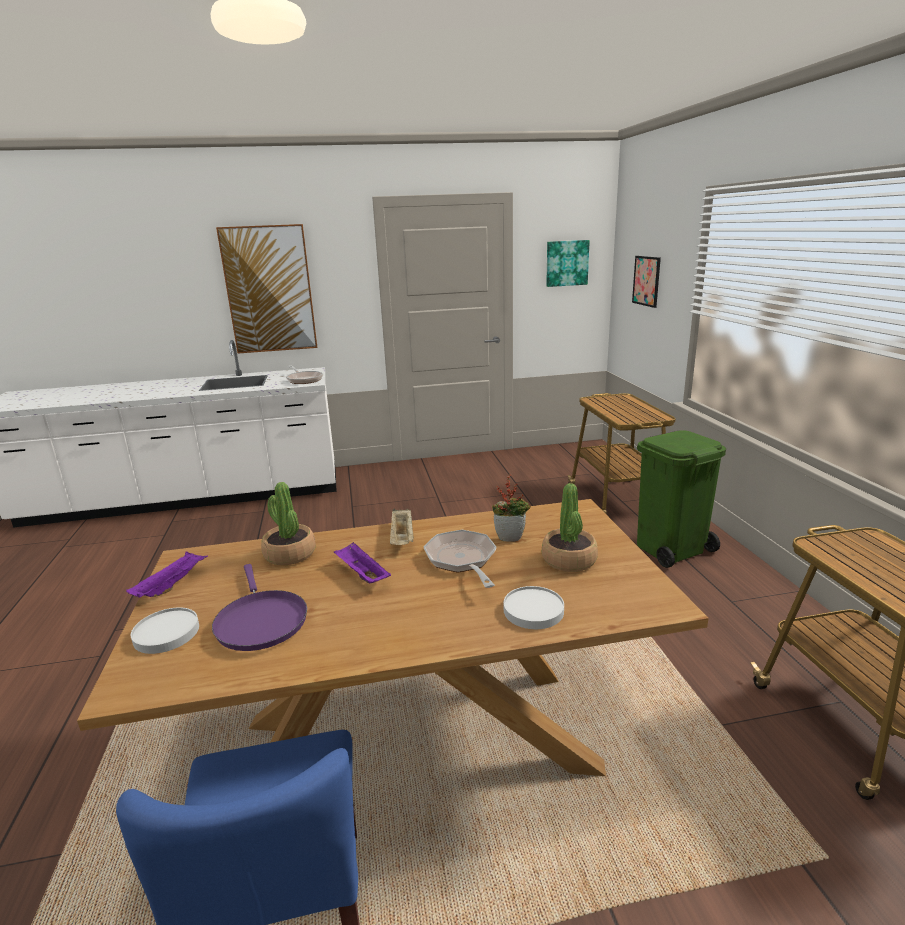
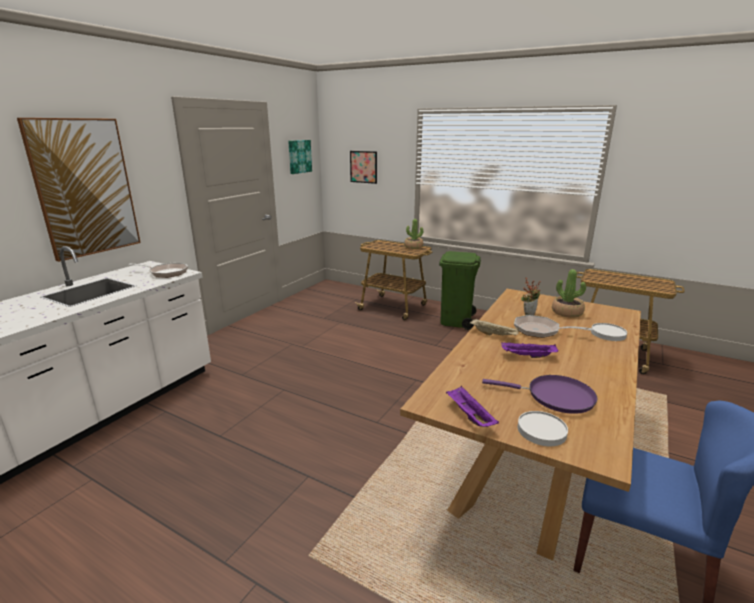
camera: 50 degrees left, 0 degrees up
(289, 554) = (473, 368): potted plant -> potted plant (413, 247)

